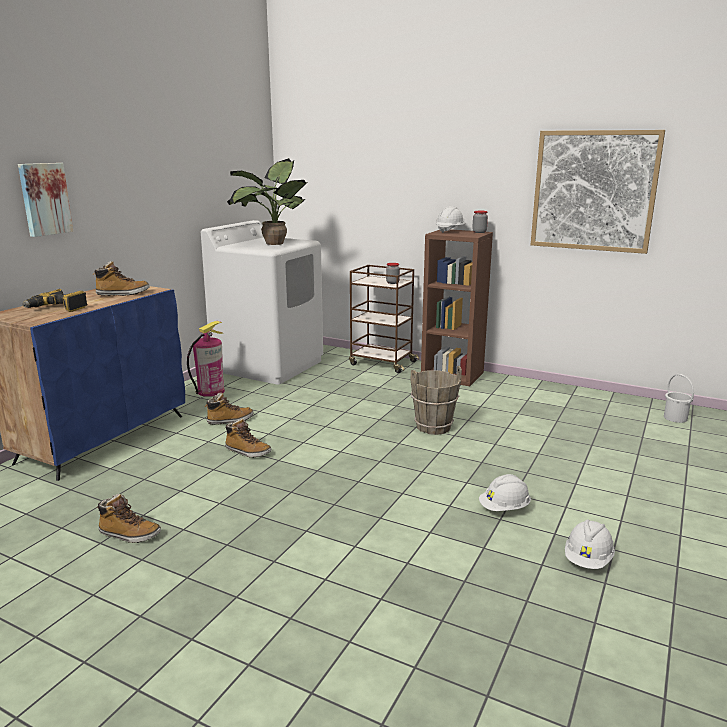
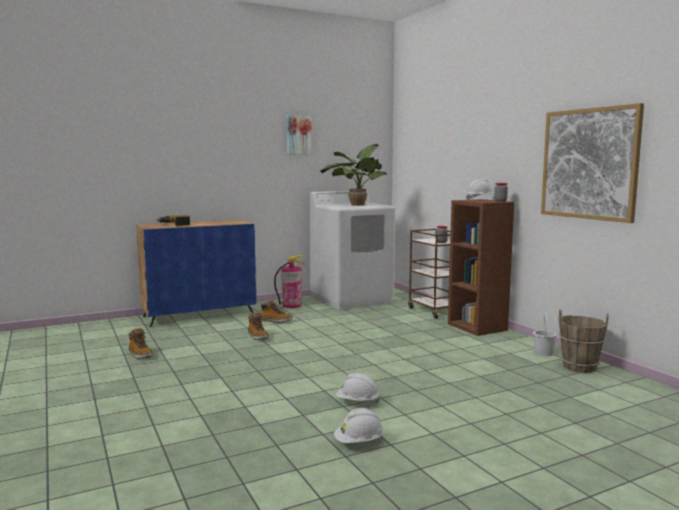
camera: 35 degrees right, 10 degrees down
(44, 199) = (191, 162): picture -> picture (298, 135)
(123, 294) = (222, 223): boot -> none
(433, 427) = (398, 351): brown bucket -> brown bucket (579, 367)
(675, 418) = (638, 394): white bucket -> white bucket (543, 353)

